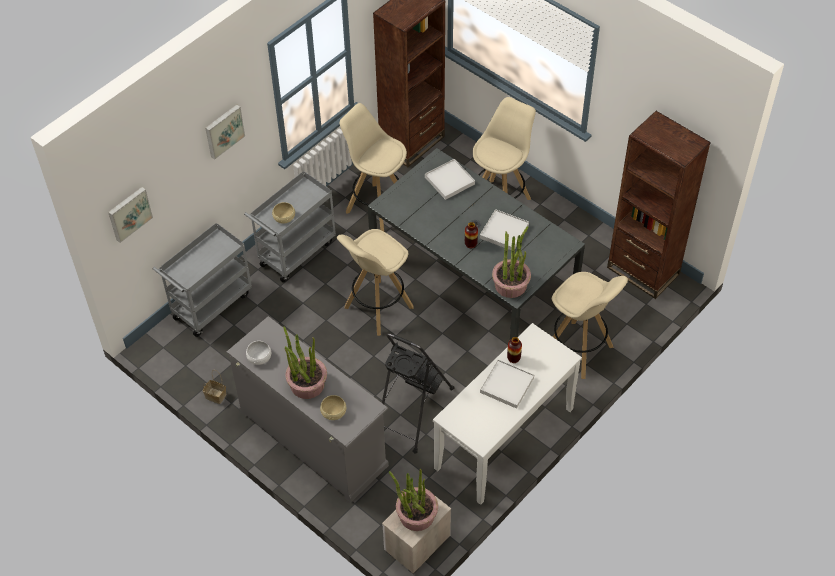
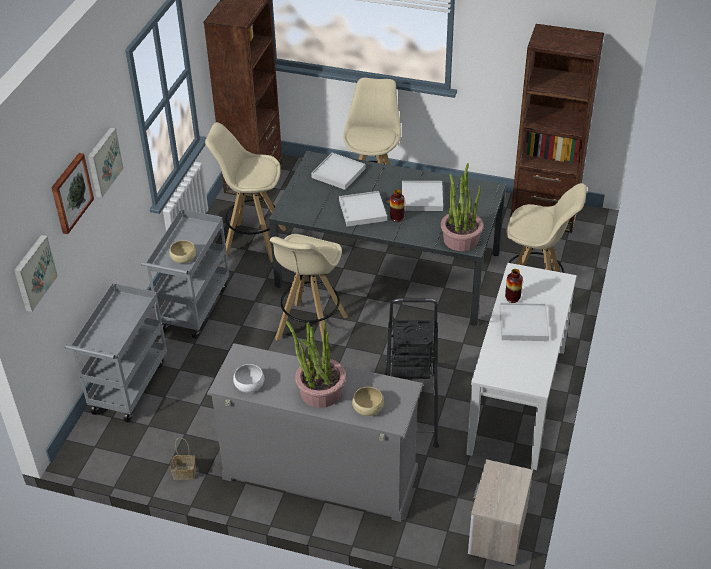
camera: 25 degrees left, 10 degrees down
(181, 155) = (70, 193): none -> picture
(416, 515) = (502, 490): potted plant -> none
(447, 226) = (363, 210): none -> white tray

